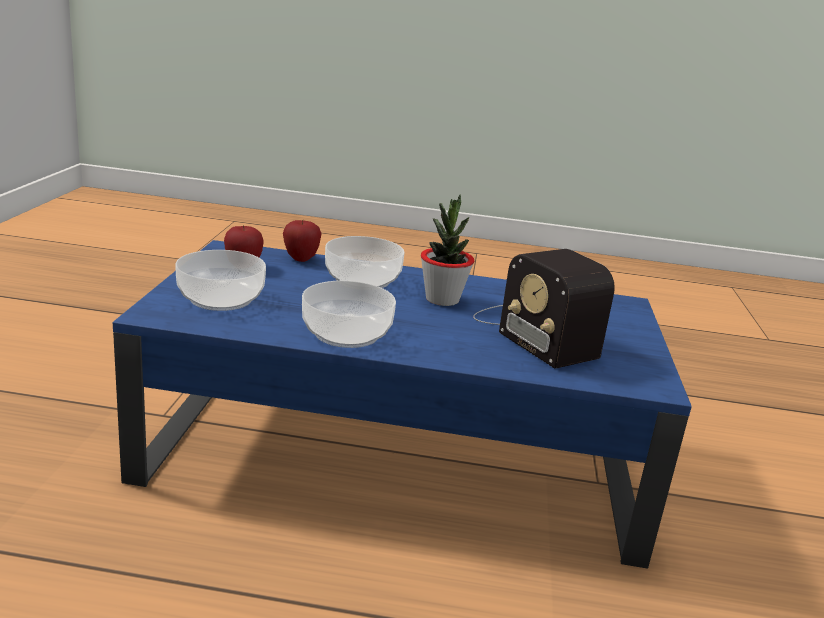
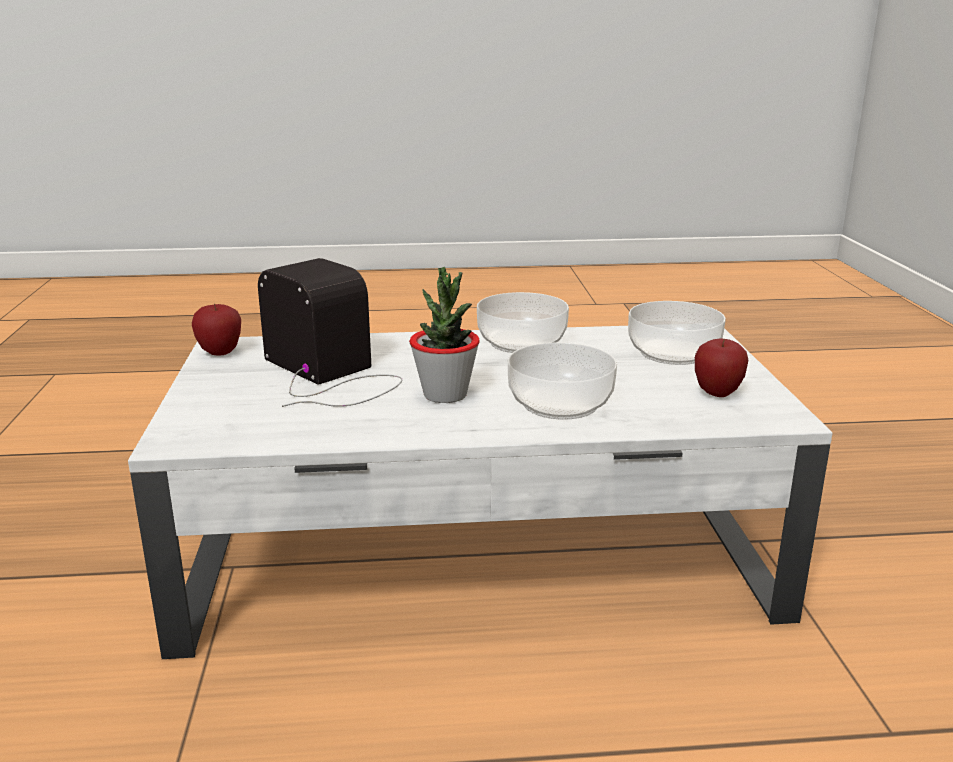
camera: 170 degrees right, 0 degrees up
(301, 259) = (672, 421): apple -> apple (220, 353)
(393, 452) = (479, 551): blue coffee table -> white coffee table

